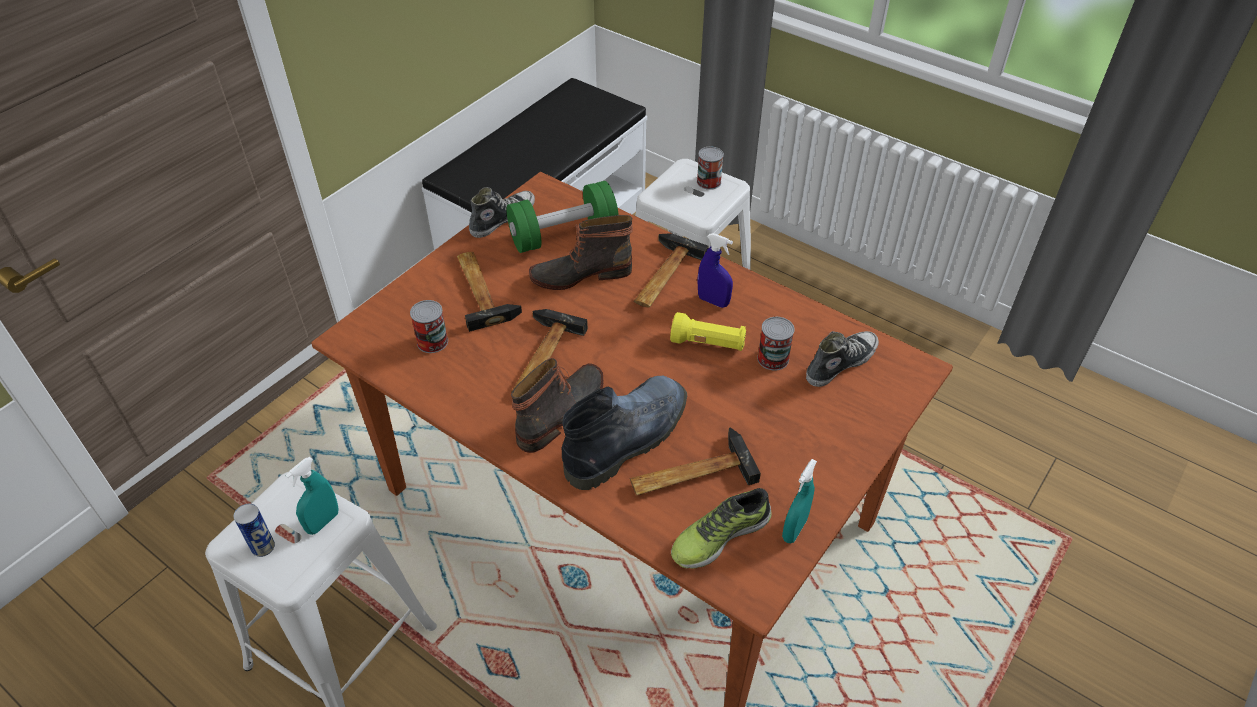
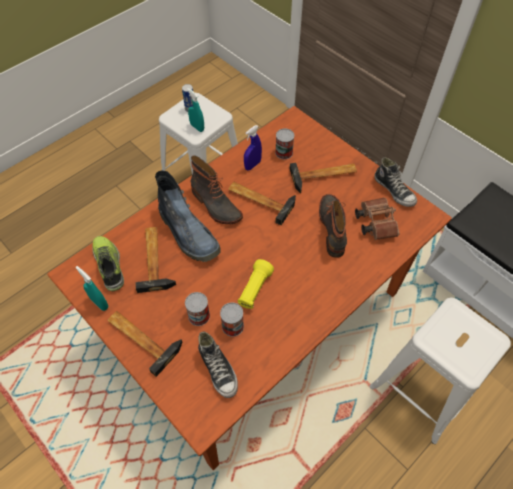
camera: 100 degrees right, 10 degrees up
(563, 235) = (375, 222): green dumbbell -> brown binoculars
(662, 276) = (325, 274): hammer -> hammer (142, 338)
(709, 182) = (475, 354): can -> can (199, 316)
(713, 301) = (295, 301): blue spray bottle -> blue spray bottle (252, 165)

